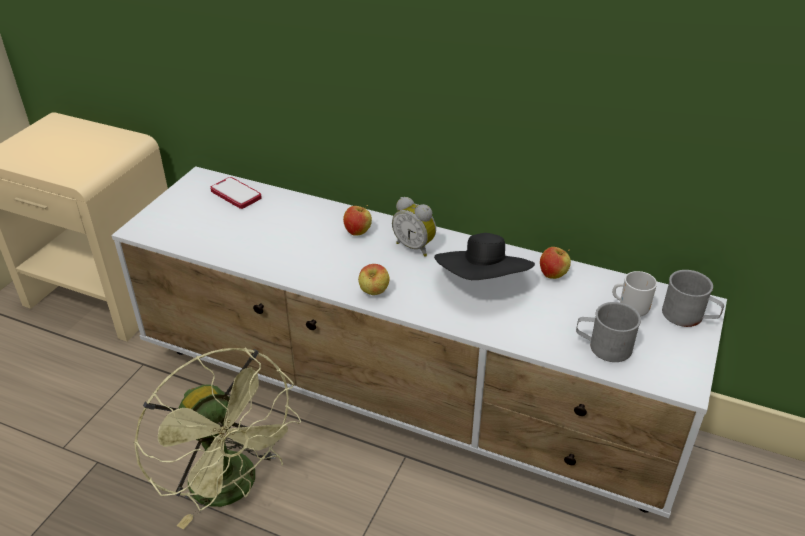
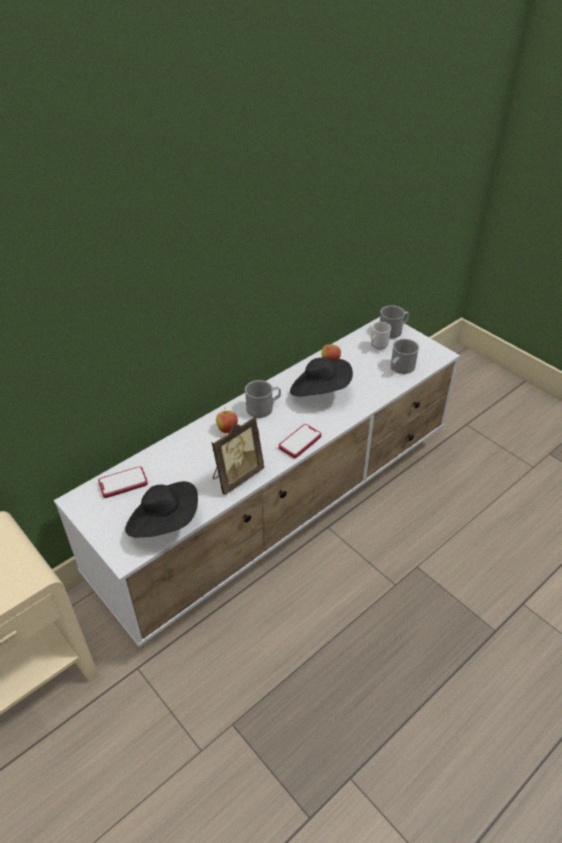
camera: 65 degrees left, 5 degrees up
(193, 236) = (165, 522): none -> black hat
(233, 489) = (307, 633): green fan -> none
(285, 262) = (236, 476): none -> picture frame
(374, 293) = (300, 442): apple -> phone
(415, 246) = (263, 407): alarm clock -> grey mug

